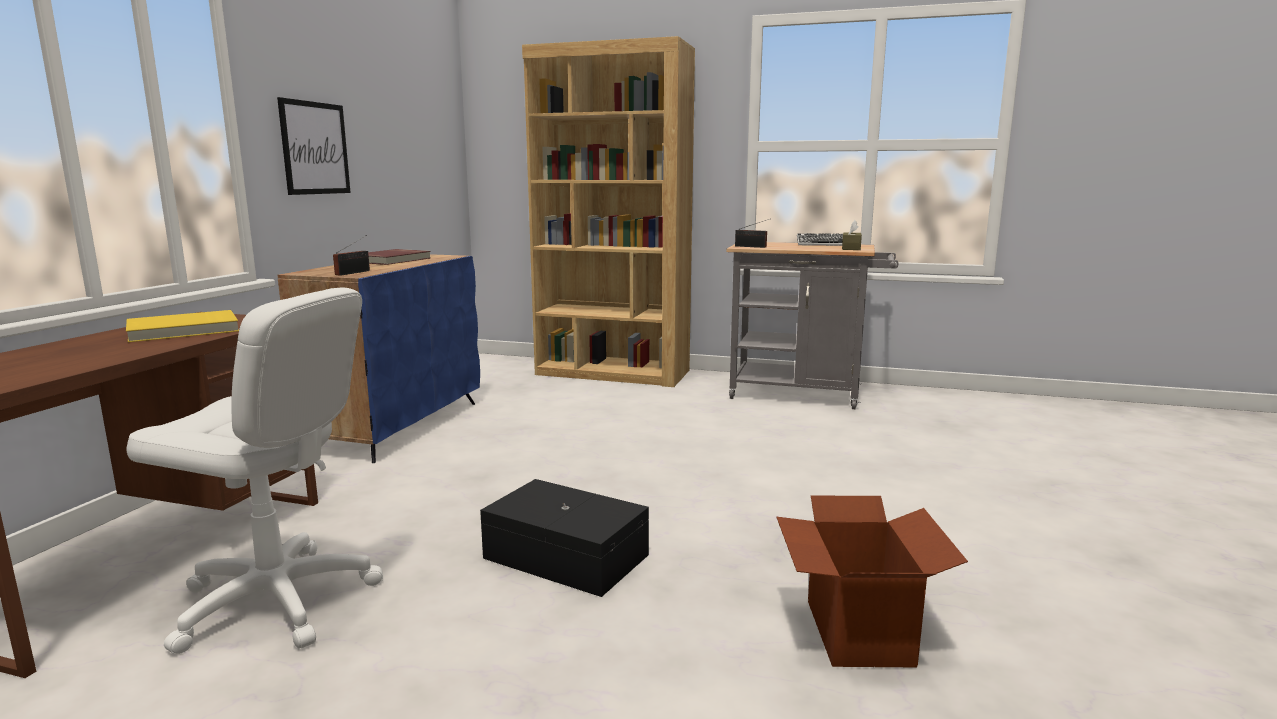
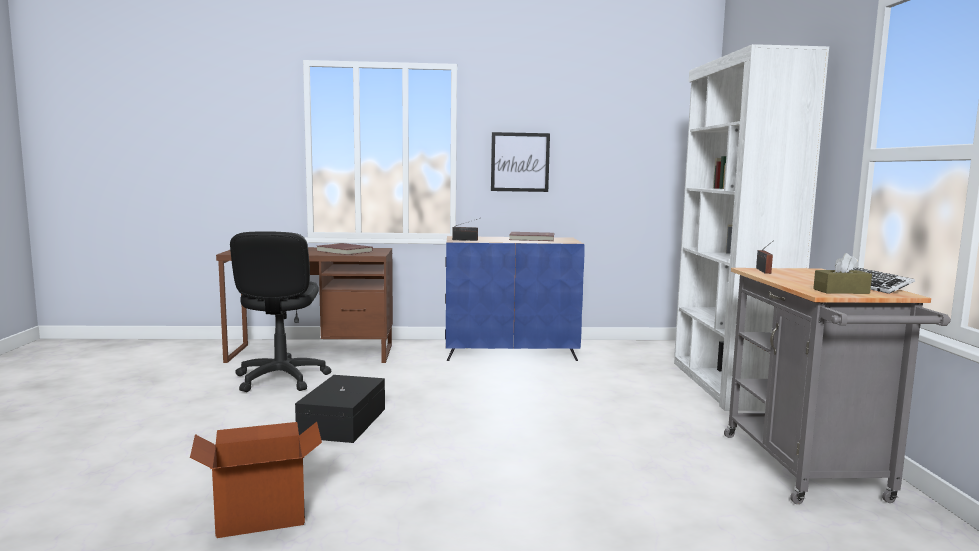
camera: 70 degrees right, 5 degrees down
(183, 330) = (343, 251): yellow book -> red book
(275, 601) = (280, 379): white office chair -> black office chair
(613, 373) = (727, 384): brown bookcase -> white bookcase

